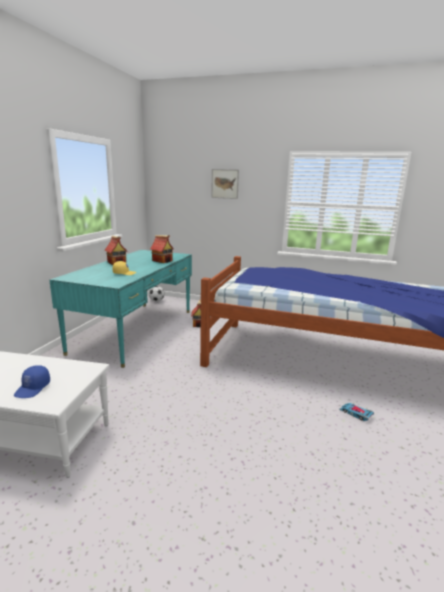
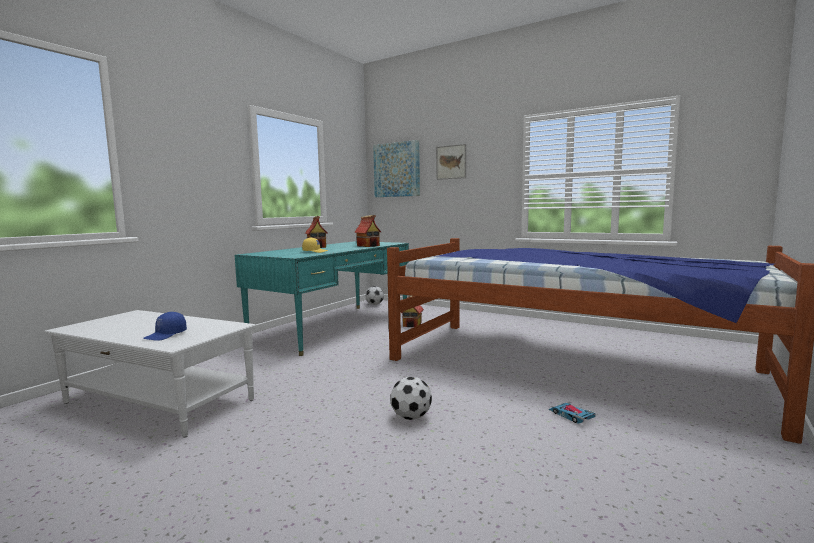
camera: 15 degrees right, 10 degrees down
(174, 185) = (397, 170): none -> picture
(246, 428) = (410, 417): none -> football

